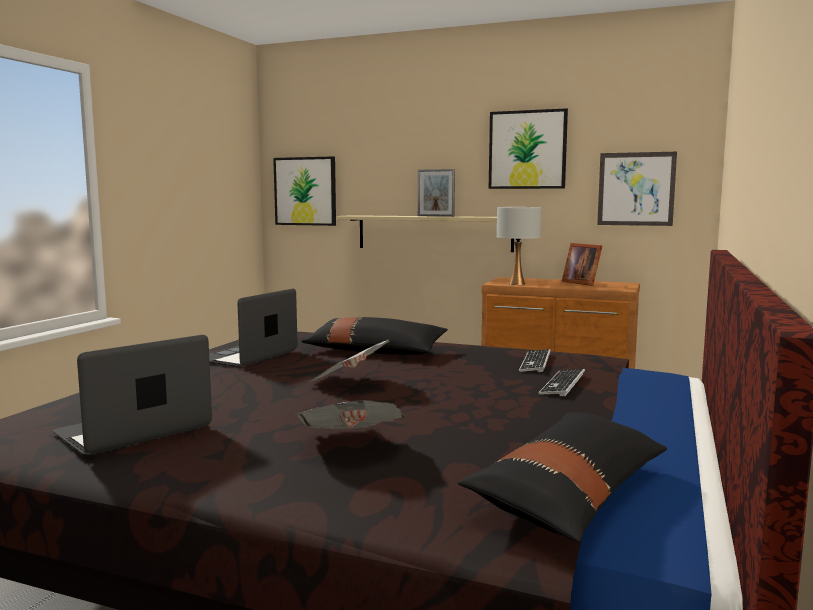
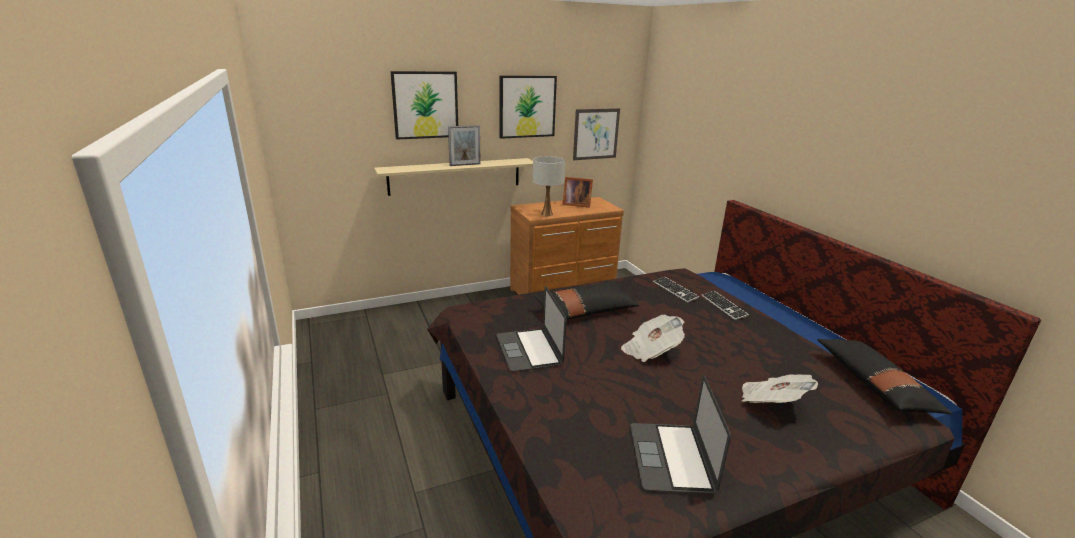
camera: 45 degrees left, 15 degrees up
(305, 191) = (322, 147): picture -> picture (425, 105)

